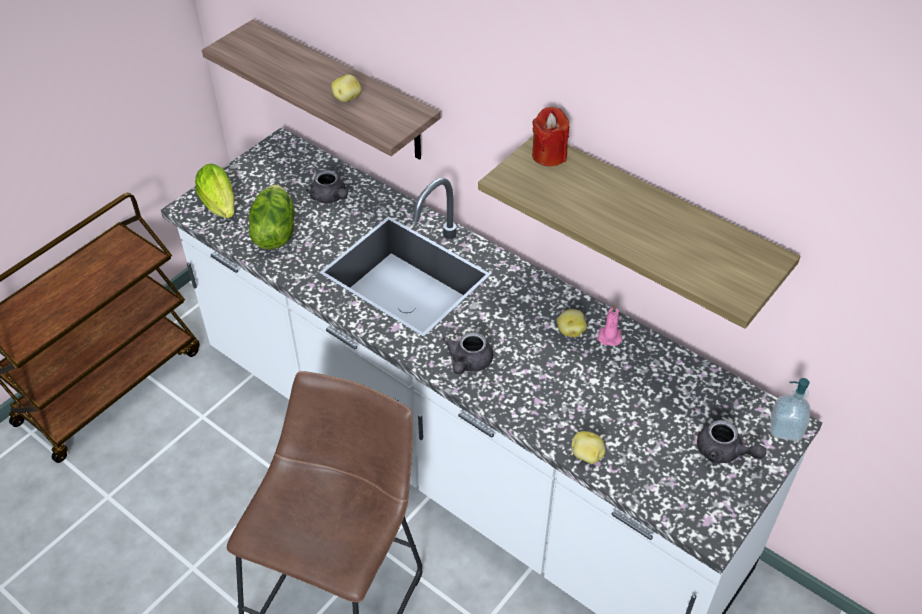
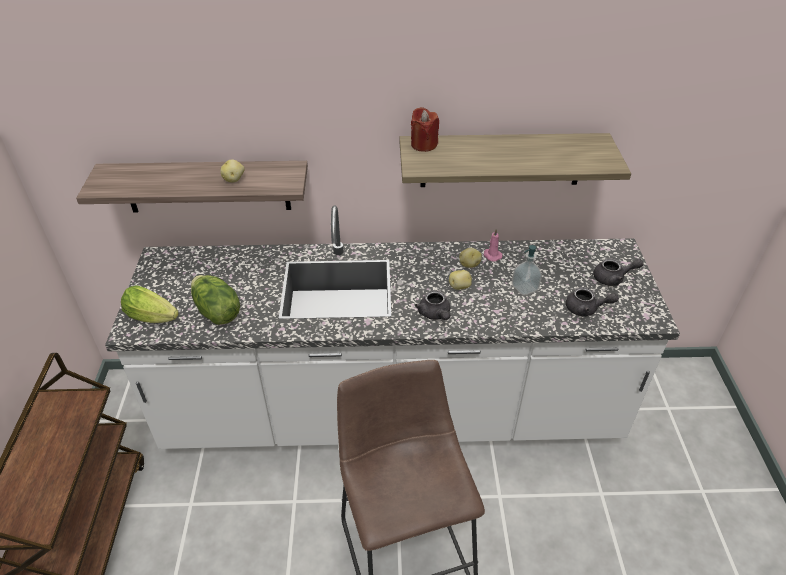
camera: 40 degrees left, 5 degrees down
(330, 198) = (233, 271): grey teapot -> grey teapot (586, 309)
(587, 455) = (555, 322): potato -> potato (460, 287)
(785, 429) = (624, 250): soap dispenser -> soap dispenser (524, 288)

